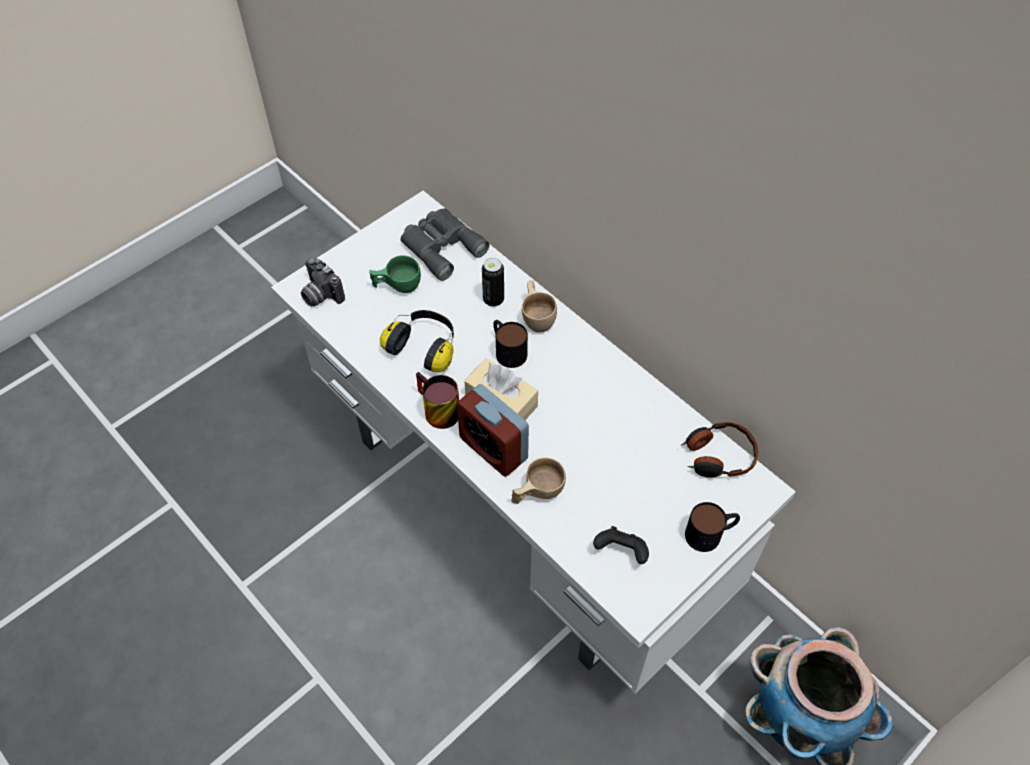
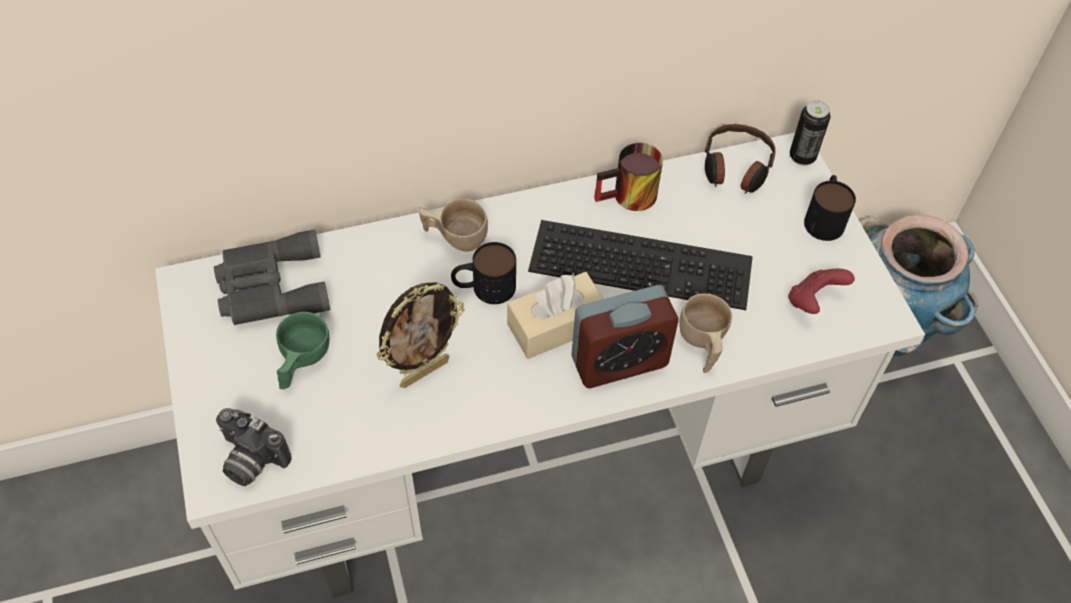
camera: 65 degrees left, 0 degrees up
(320, 295) = (250, 461): camera -> camera turned 45 degrees clockwise
(424, 347) = (424, 372): headphones -> picture frame
(435, 411) = (531, 400): mug -> mug (629, 199)
(493, 299) = (398, 269): can -> can (802, 157)
(587, 430) = (643, 261): none -> keyboard
(621, 552) = (813, 301): black game controller -> red game controller

